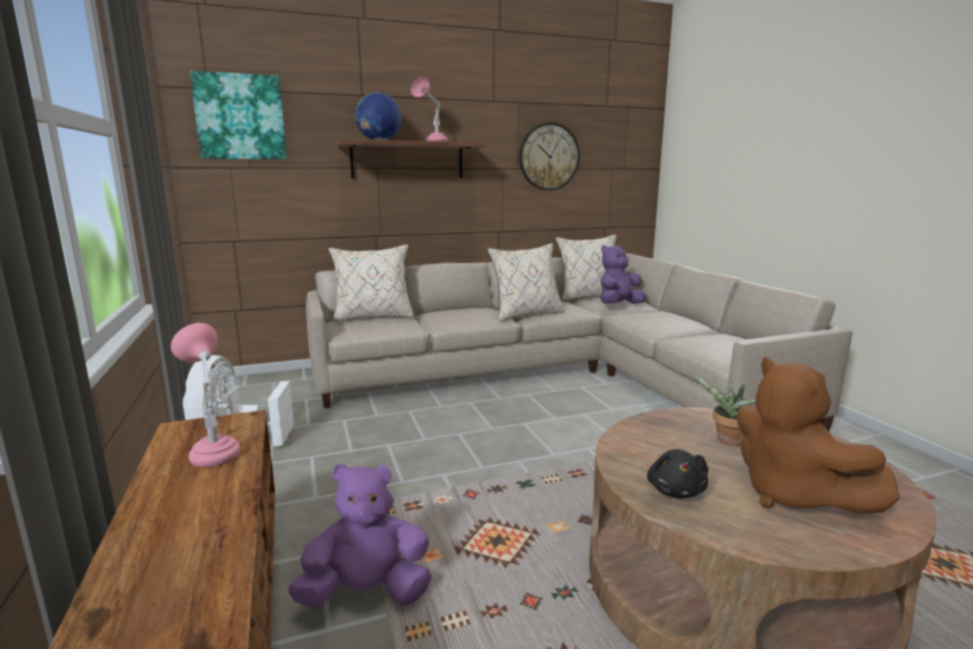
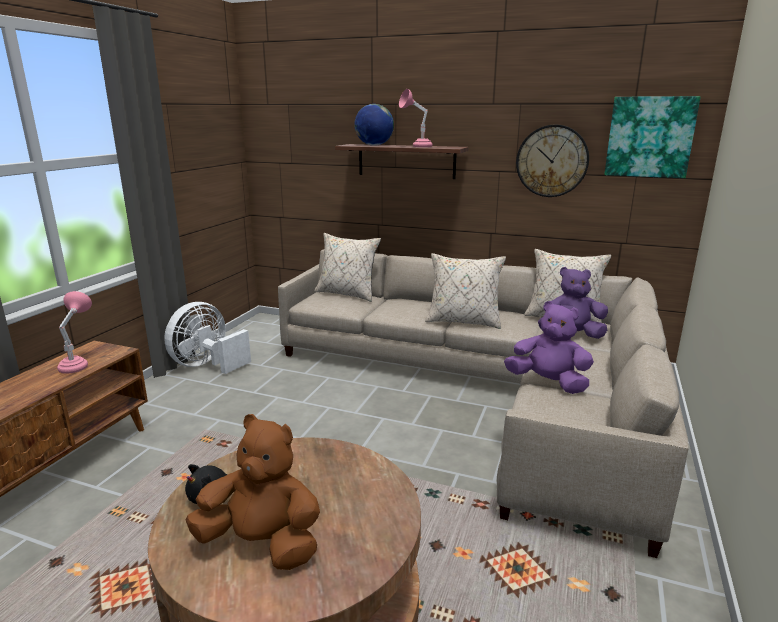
camera: 40 degrees right, 5 degrees up
(240, 117) = (285, 125): picture -> picture (649, 137)
(367, 593) = (132, 479): purple plush toy -> purple plush toy (548, 383)
(727, 441) = (325, 487): potted plant -> none
(792, 496) = (262, 543): brown plush toy -> brown plush toy turned 90 degrees clockwise

